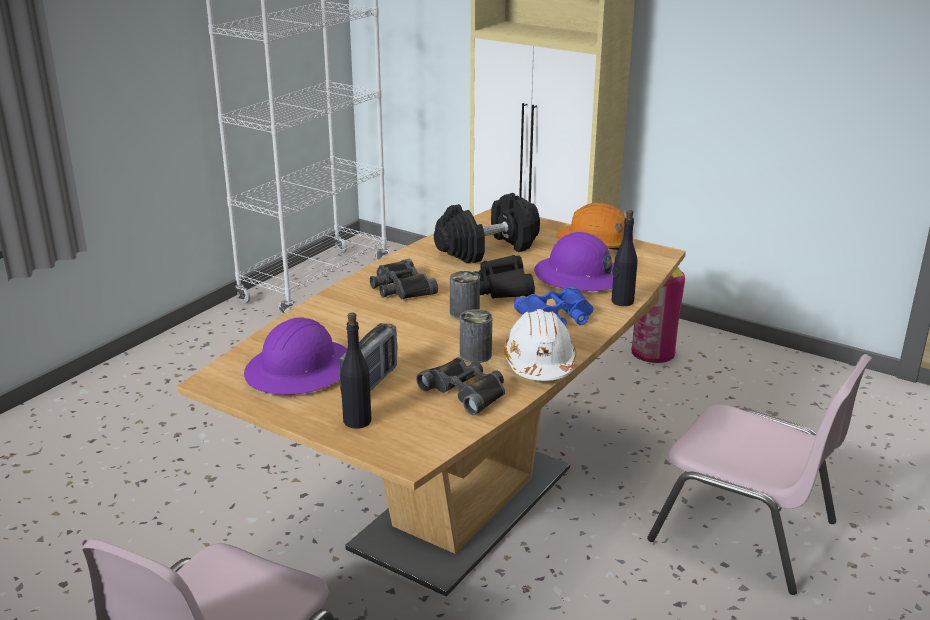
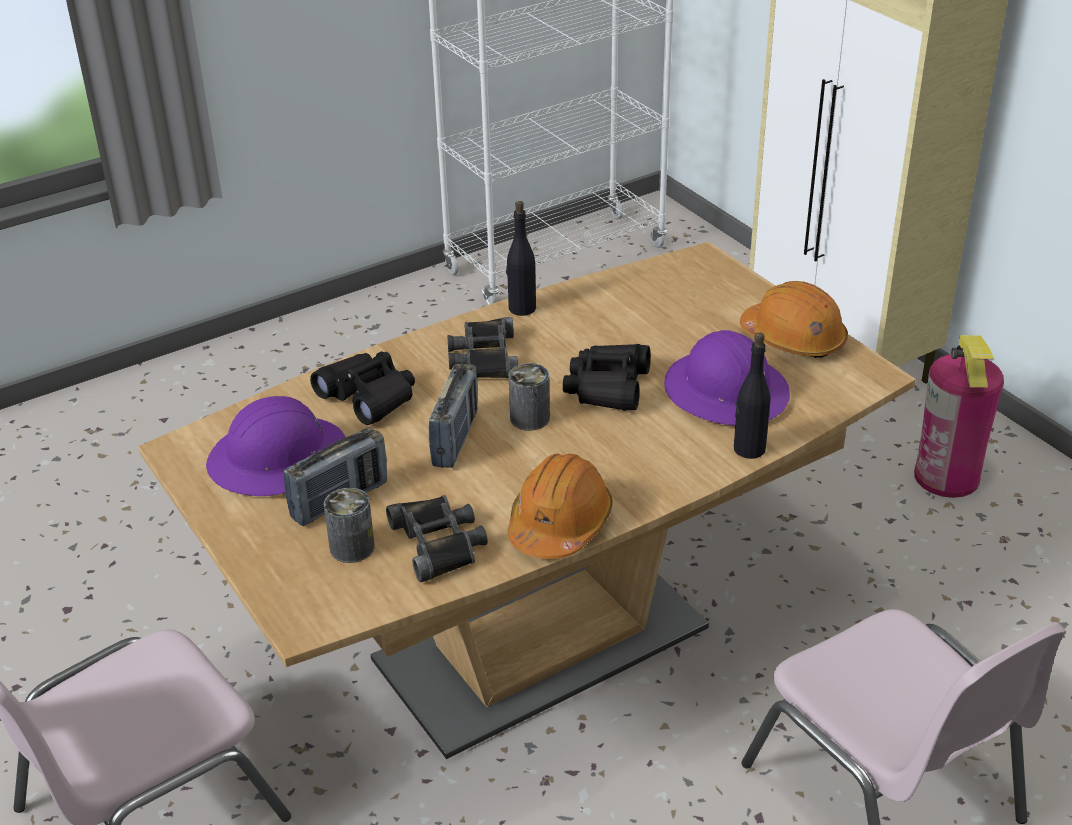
camera: 25 degrees right, 10 degrees up
(337, 323) = (368, 397): none -> black binoculars
(357, 421) = (286, 552): black bottle -> black bottle (521, 308)
(423, 333) = (455, 439): none -> radio
(475, 355) = (492, 489): can -> can (352, 547)
(487, 249) = (640, 316): black dumbbell -> none
(539, 363) = (559, 524): white hard hat -> orange hard hat
(557, 316) = (643, 452): blue binoculars -> none

